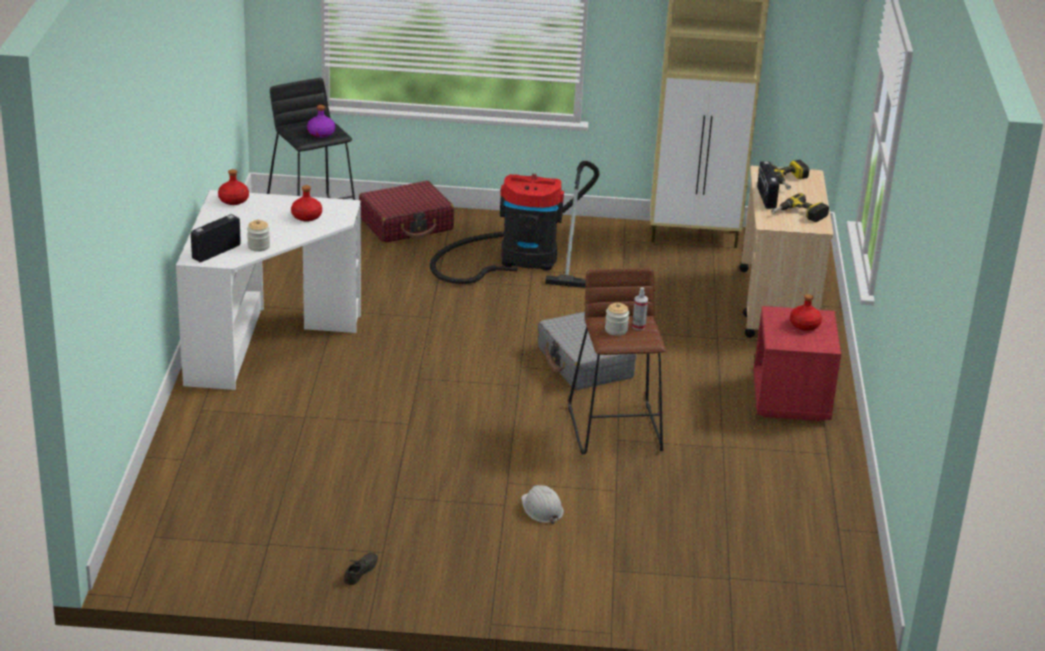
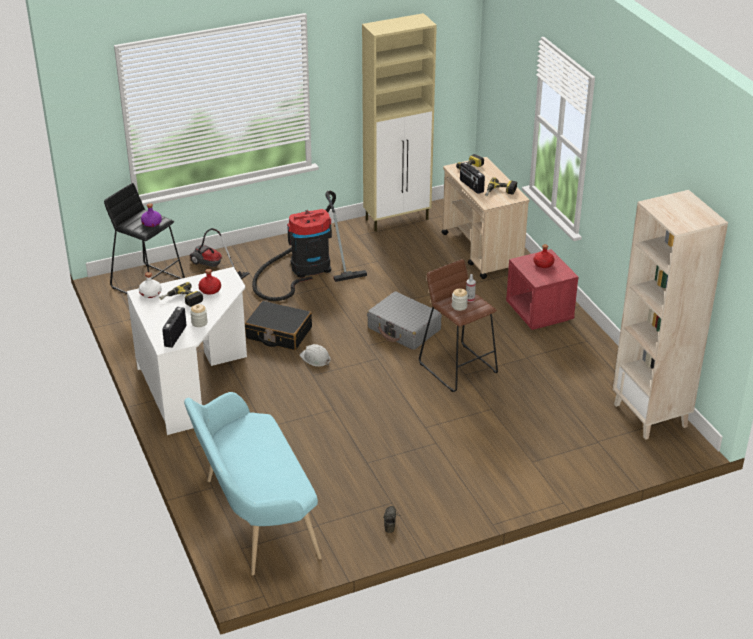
camera: 25 degrees left, 5 degrees up
(199, 510) = (254, 518): none -> turquoise bench
(234, 200) = (151, 293): red bottle -> white bottle
(262, 217) = (182, 300): none -> power drill
(406, 224) = (213, 267): red suitcase -> vacuum cleaner
(419, 319) = (278, 333): none -> black suitcase
(541, 508) = (459, 437): white hard hat -> white hard hat (315, 358)
(837, 573) = (651, 415): none -> beige bookcase

